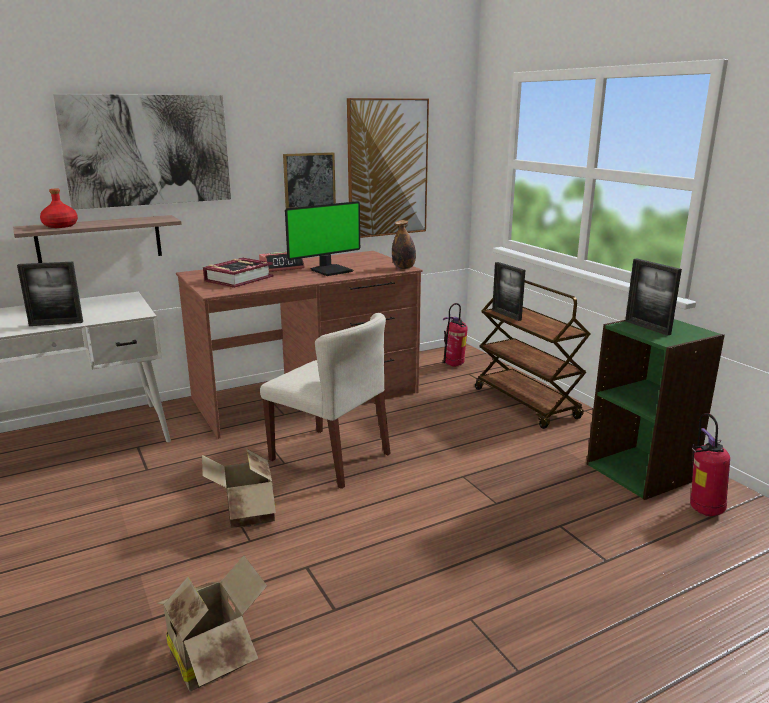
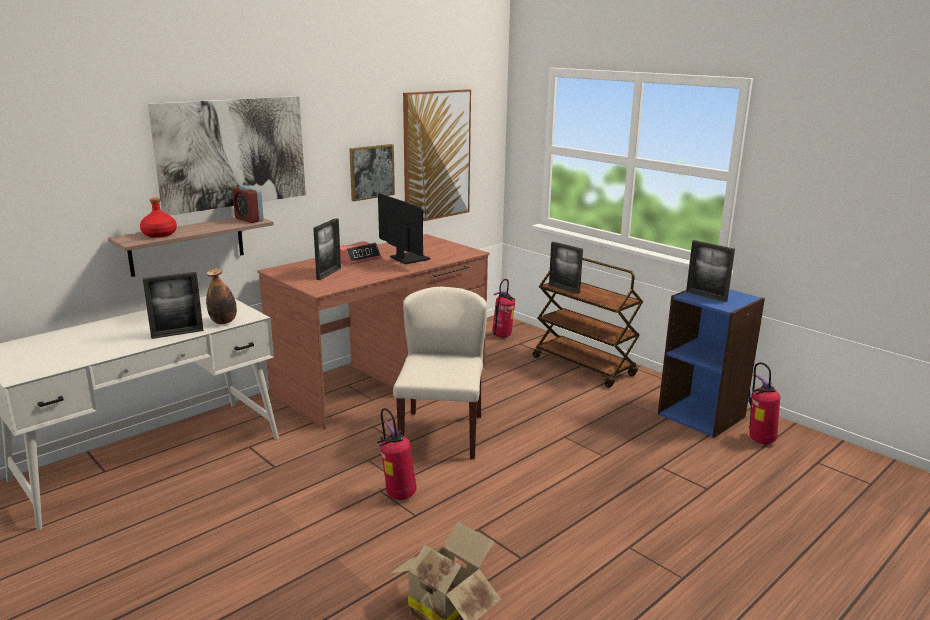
camera: 15 degrees left, 0 degrees up
(160, 218) = (249, 219): none -> alarm clock
(238, 279) = (329, 274): book -> picture frame
(246, 516) = (398, 495): cardboard box -> fire extinguisher
(331, 270) = (407, 259): monitor -> monitor turned 75 degrees counterclockwise
(331, 457) = (441, 434): beige chair -> beige chair turned 105 degrees counterclockwise
(403, 268) = (472, 252): bottle -> bottle (223, 322)
(641, 471) = (702, 415): green bookcase -> blue bookcase

